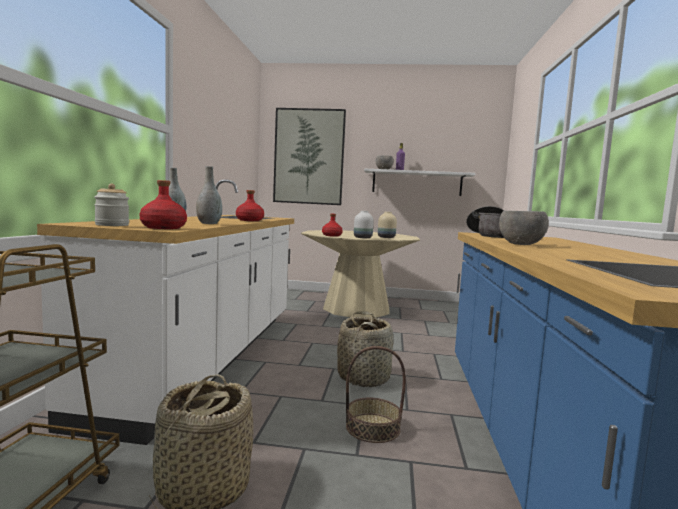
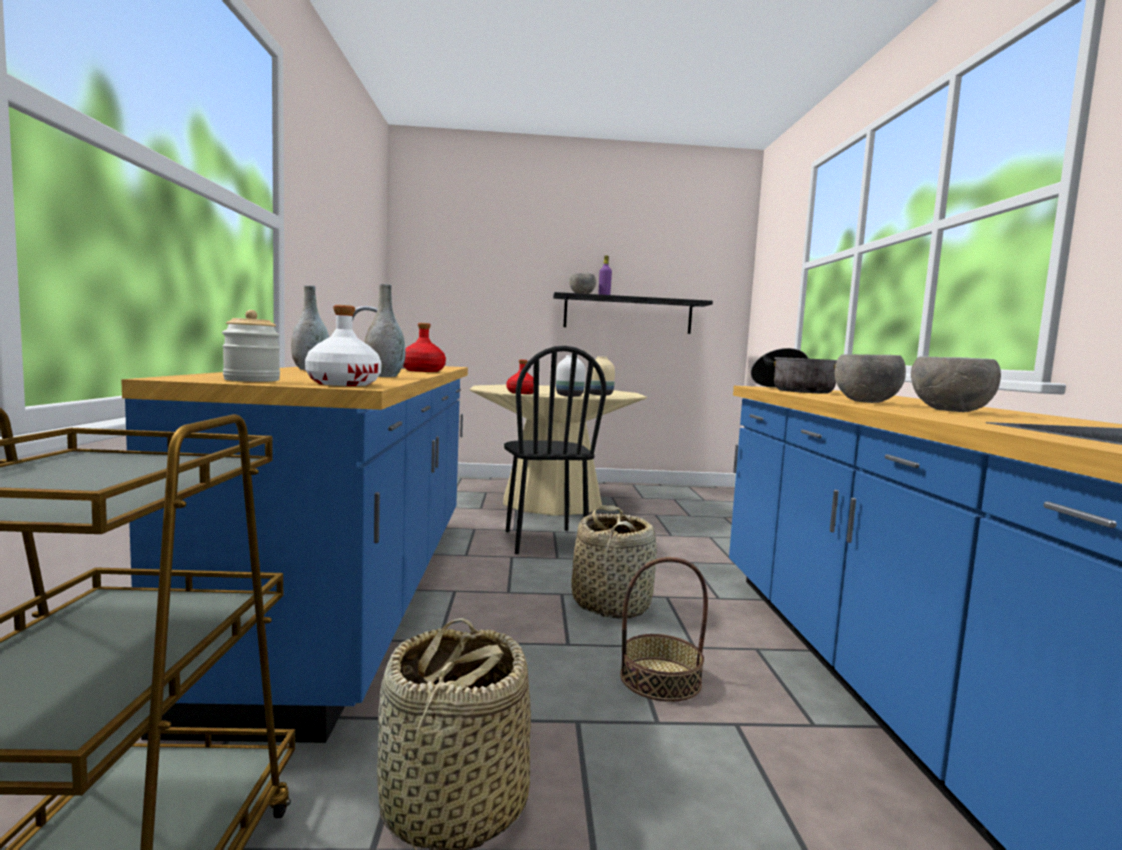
camera: 10 degrees left, 0 degrees up
(163, 228) = (343, 384): red bottle -> white bottle
(209, 357) = (363, 590): white counter -> blue counter
(309, 157) = (466, 273): picture -> none
(338, 334) = (544, 541): none -> black chair
(416, 183) = (628, 314): white shelf -> black shelf
(571, 251) = (952, 411): none -> grey bowl

